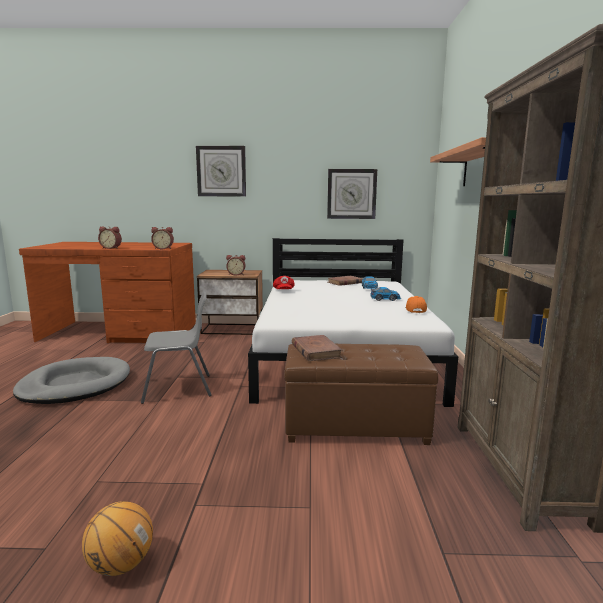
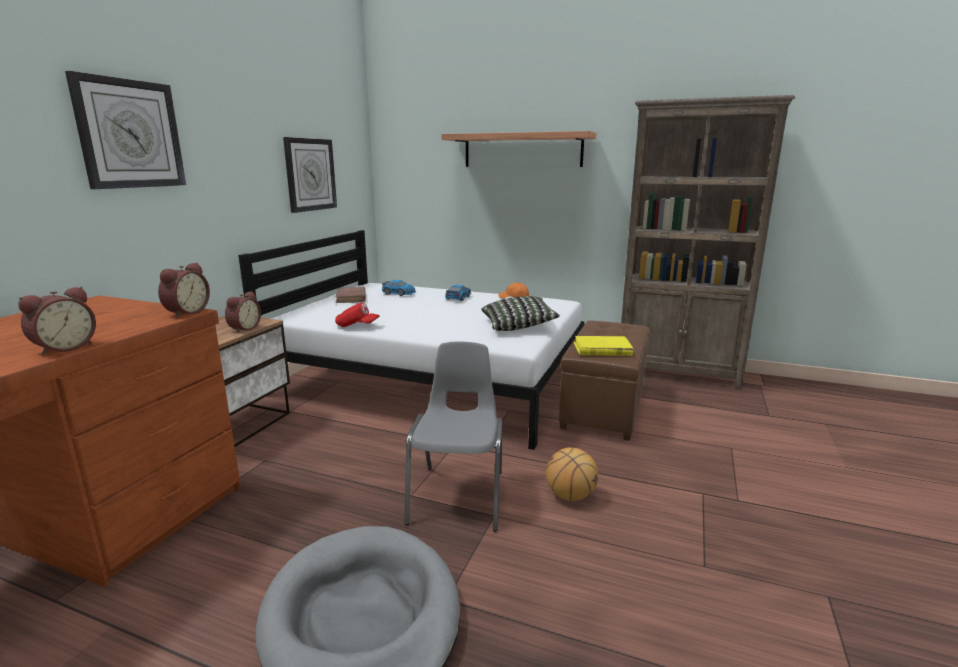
camera: 70 degrees left, 5 degrees up
(120, 564) = (830, 543): basketball -> basketball (570, 496)
(316, 351) = (602, 349): brown book -> yellow book
(327, 318) = (518, 326): none -> pillow

